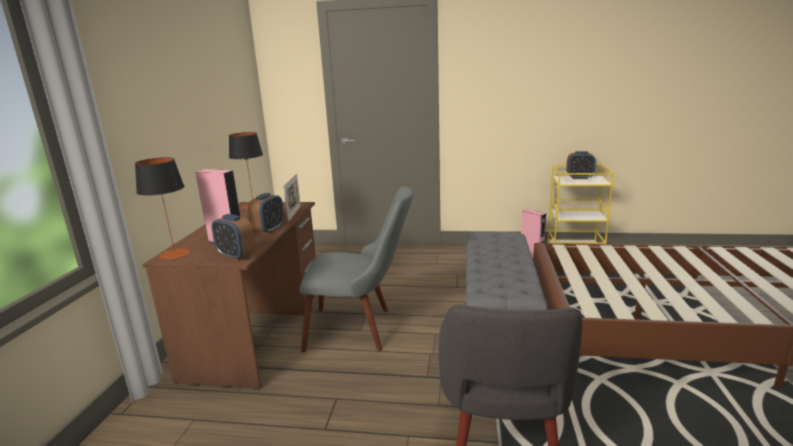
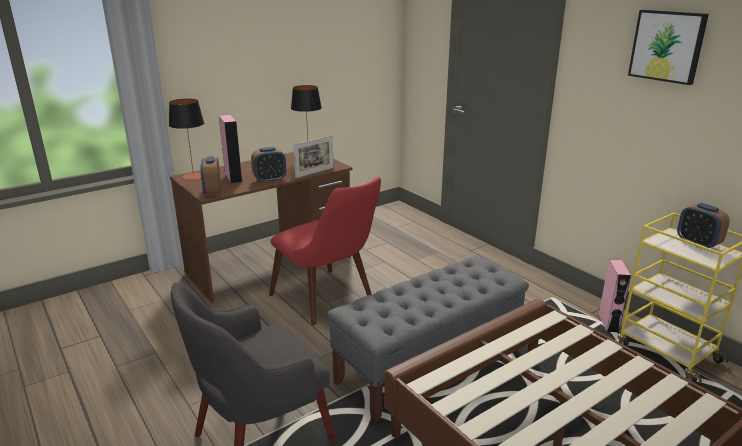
camera: 45 degrees right, 5 degrees up
(361, 328) = (330, 301): grey chair -> red chair
(525, 57) = (667, 46): none -> picture

